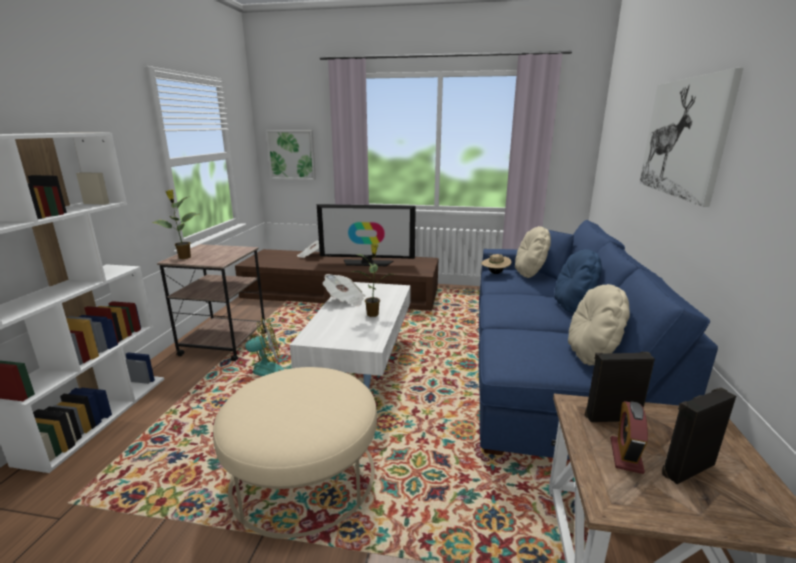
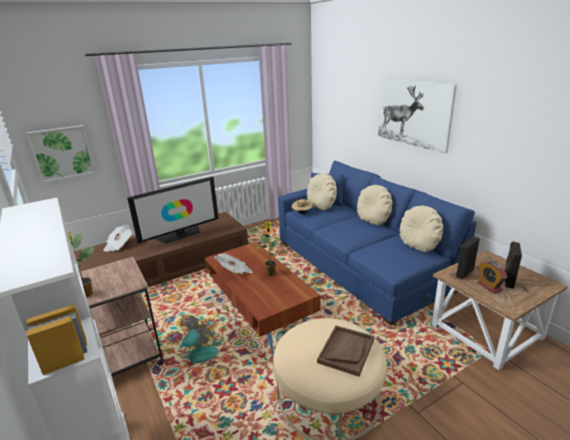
camera: 40 degrees left, 5 degrees up
(305, 412) = (346, 351): none -> brown tray
(361, 366) = (261, 315): white coffee table -> brown coffee table
(573, 307) = (373, 221): blue pillow -> beige pillow

